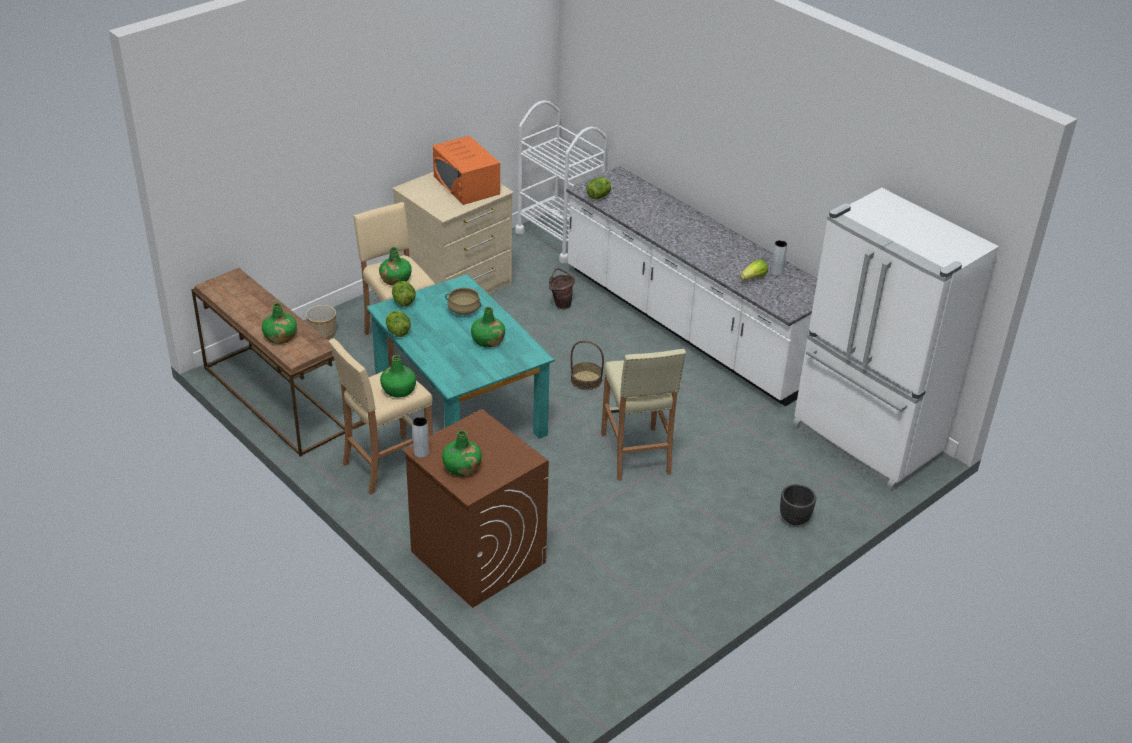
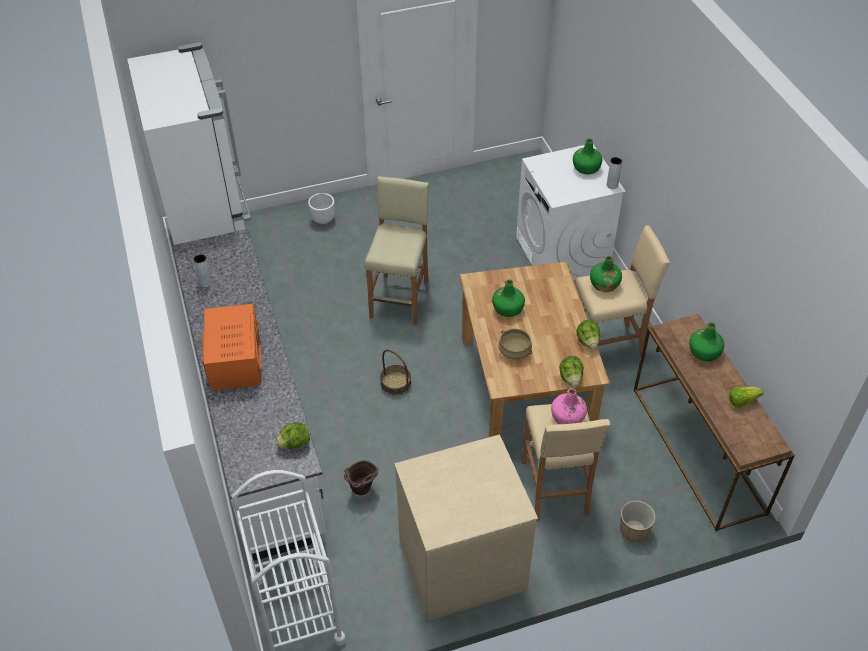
camera: 155 degrees left, 10 degrees up
(395, 279) = (568, 417): green bottle -> pink bottle
(458, 408) = (526, 387): turquoise dining table -> brown dining table
(466, 185) = (444, 492): orange microwave -> orange microwave (235, 359)
(477, 556) = (562, 254): brown washing machine -> white washing machine
(754, 278) = (232, 282): lettuce -> lettuce (742, 401)
(794, 519) = (323, 219): black planter -> white planter

